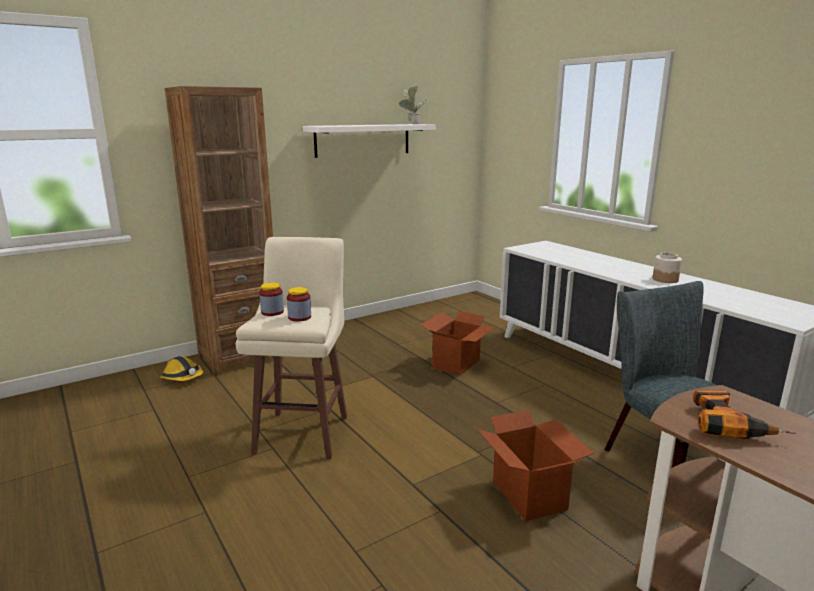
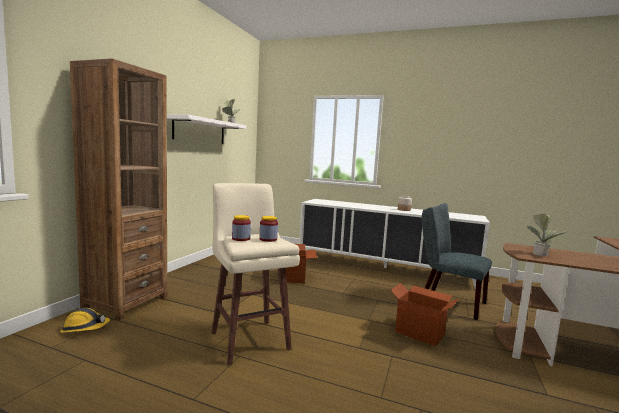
camera: 35 degrees left, 10 degrees down
(730, 424) = (541, 254): power drill -> potted plant

